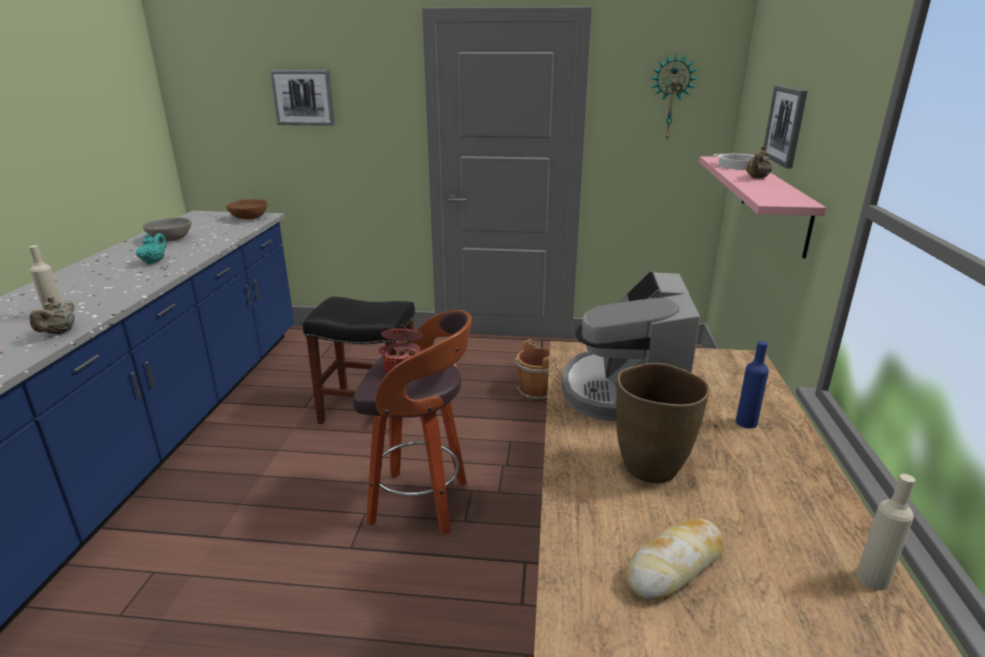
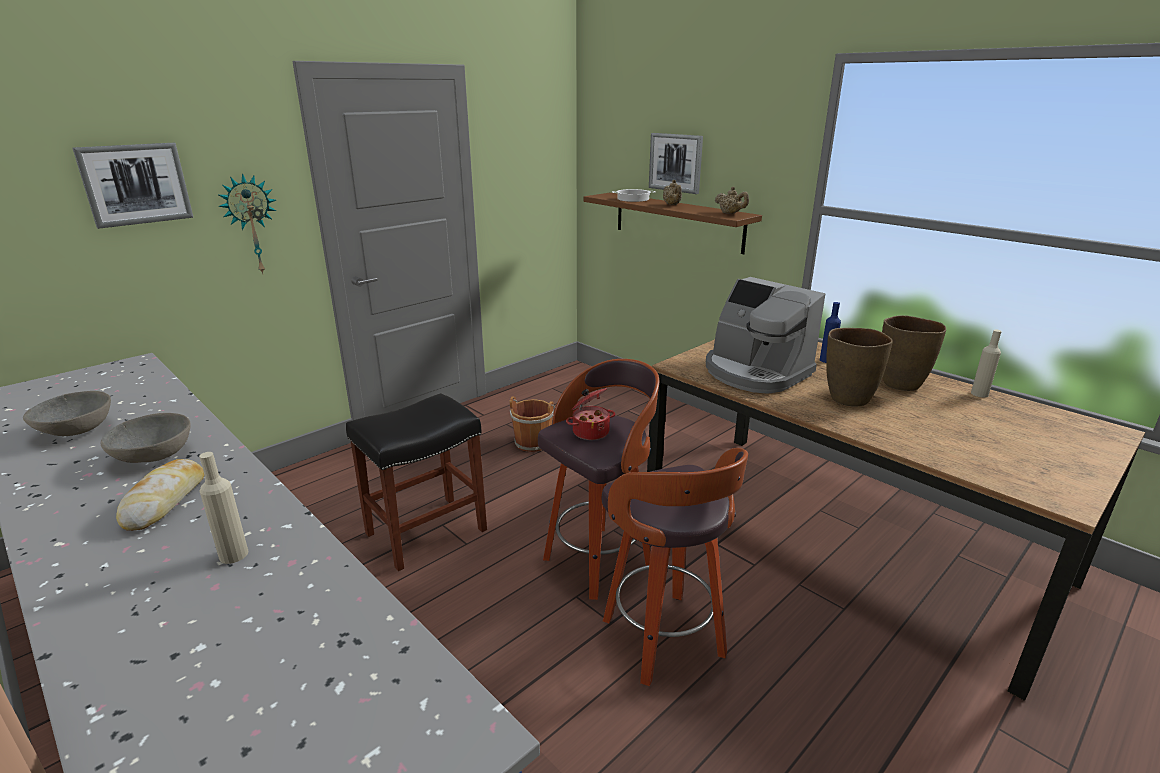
camera: 50 degrees left, 0 degrees up
(59, 332) = (305, 557): beige teapot -> beige teapot (730, 213)
(154, 262) = (153, 456): turquoise teapot -> grey bowl
(248, 218) = (118, 372): brown bowl -> none
(354, 590) = (665, 640): none -> stool
(671, 97) = (532, 148): wall clock -> wall clock (251, 225)
(675, 566) = (943, 429): bread -> bread (165, 501)
(772, 495) = (900, 384): none -> brown vase
(774, 202) = (677, 221): pink shelf -> brown shelf

